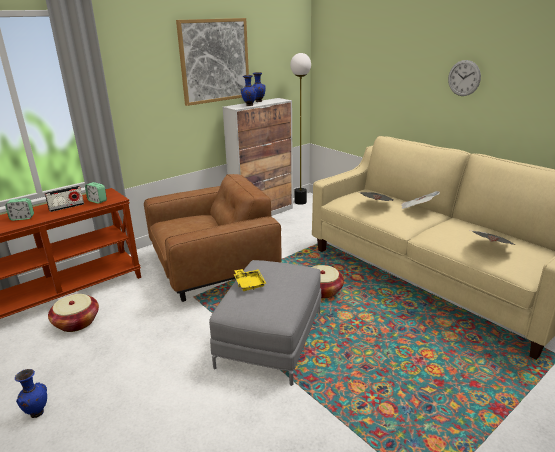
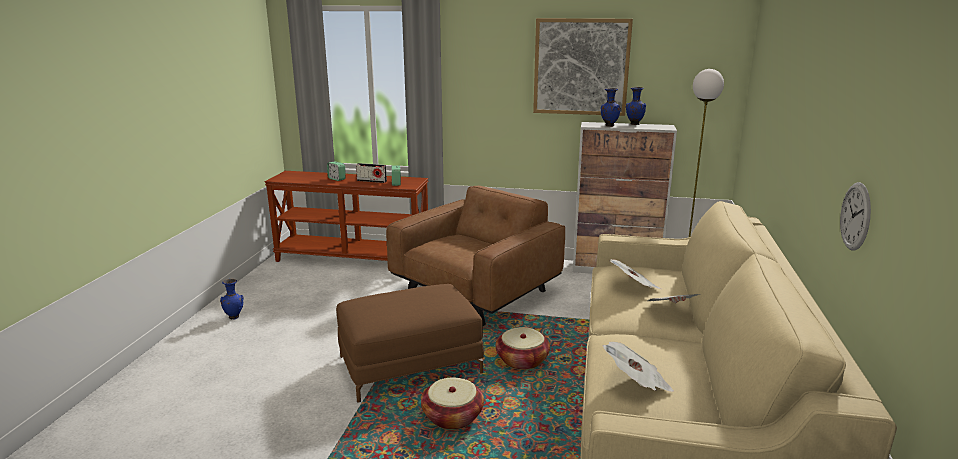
camera: 50 degrees right, 5 degrees down
(76, 322) = (333, 281): basket -> basket (452, 417)
(212, 268) = (476, 293): brown armchair -> brown armchair turned 75 degrees counterclockwise
(249, 283) = (397, 294): yellow tray -> none
(270, 338) = (410, 364): grey ottoman -> brown ottoman
(464, 78) = (823, 135): wall clock -> wall clock (855, 216)

